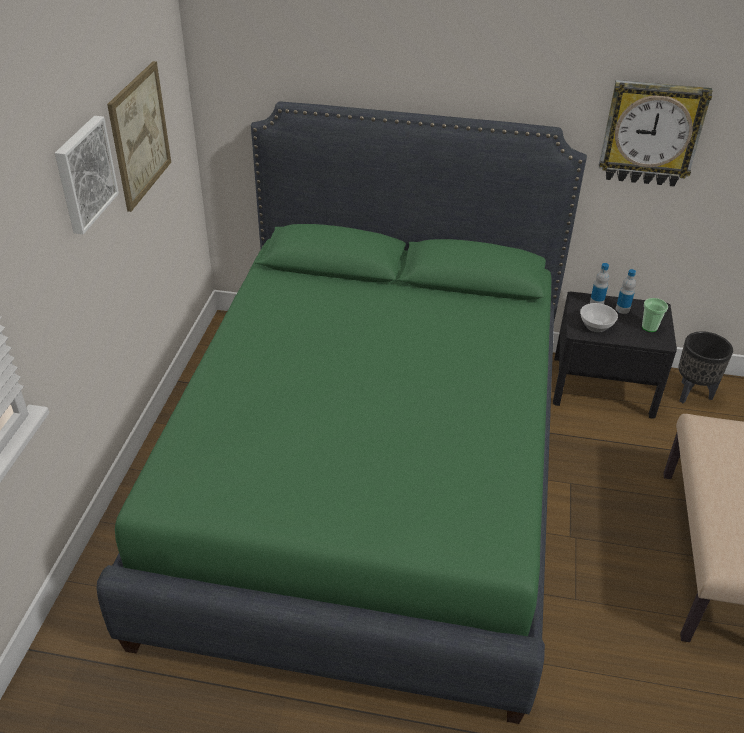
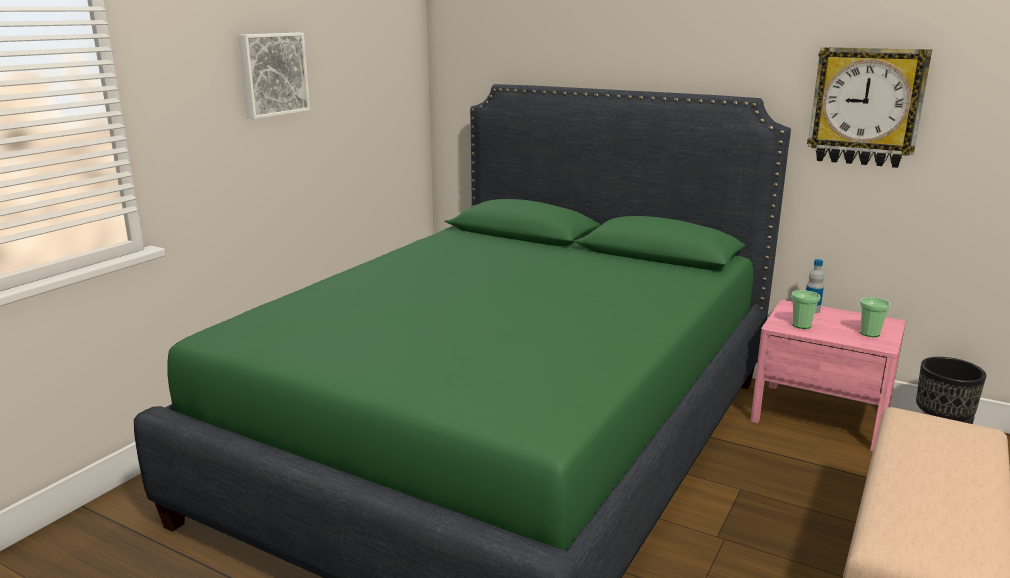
camera: 20 degrees right, 20 degrees down
(140, 135) = (354, 83): picture -> none
(596, 326) = (801, 325): bowl -> cup
(603, 386) = (820, 416): black nightstand -> pink nightstand
(622, 309) = (841, 318): bottle -> none

